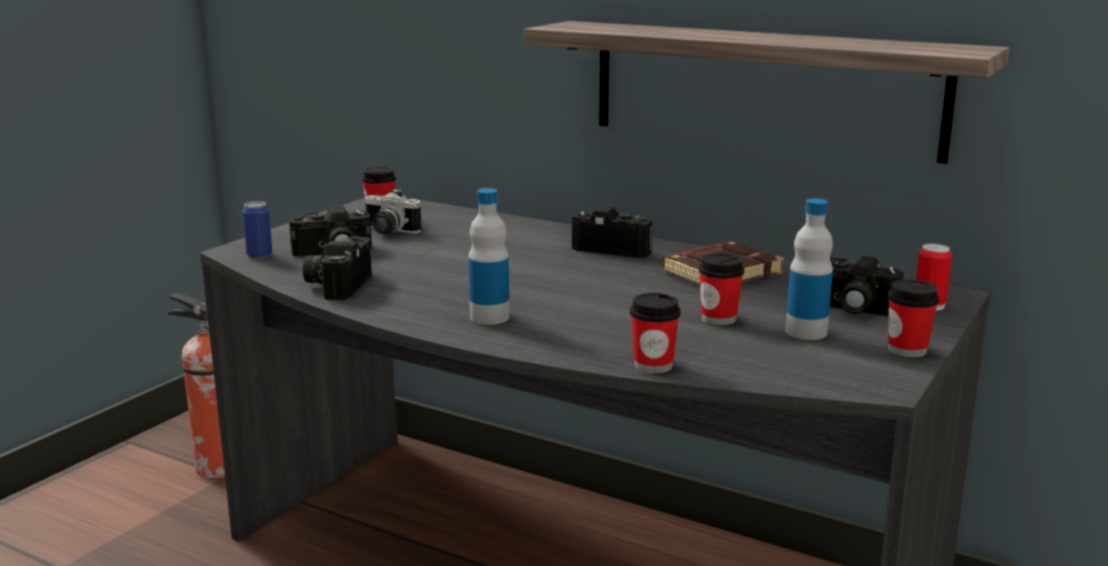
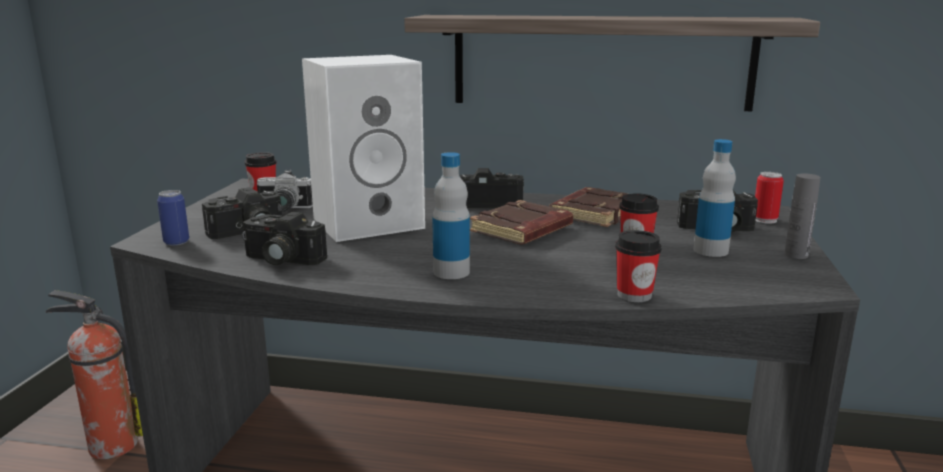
camera: 20 degrees left, 0 degrees up
(338, 284) = (280, 260): camera -> camera turned 60 degrees counterclockwise
(461, 256) = (370, 222): none -> white speaker
(614, 283) = (522, 230): none -> brown book
(907, 350) = (796, 255): cup -> grey bottle

